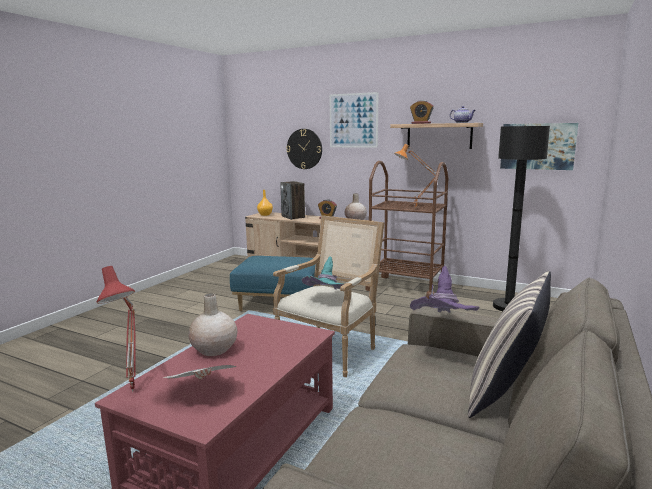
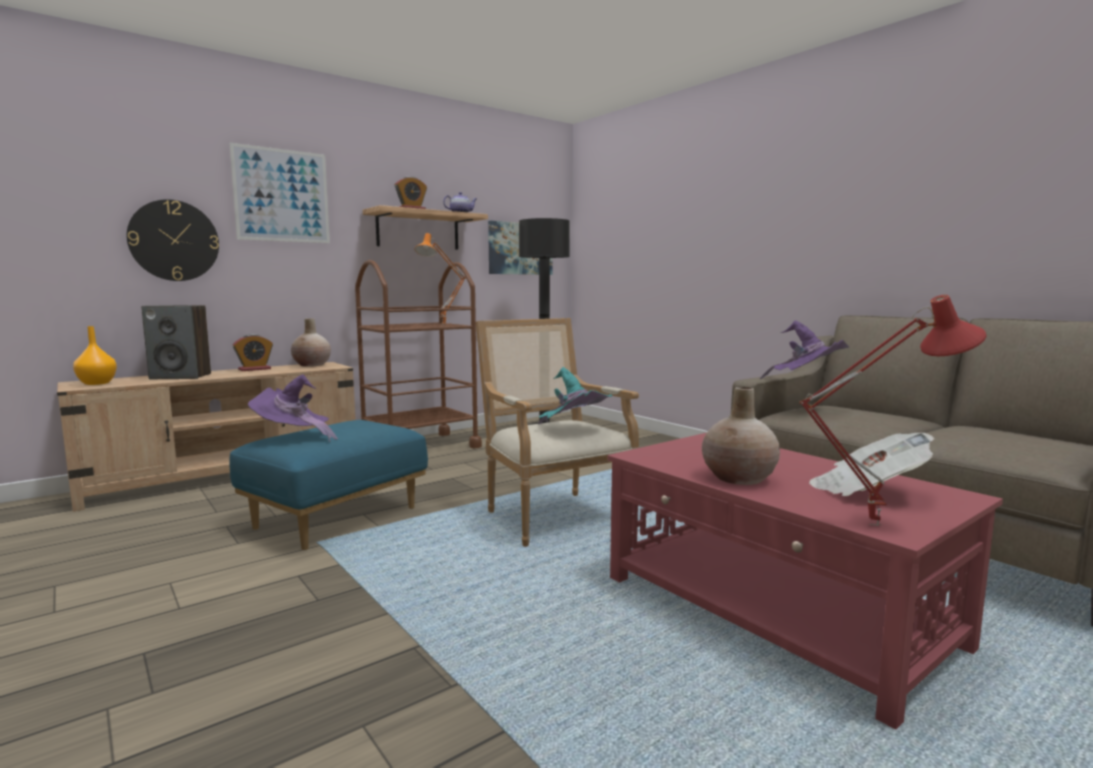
camera: 65 degrees left, 5 degrees down
(262, 258) = (293, 437): none -> purple hat
(506, 393) = (877, 411): pillow -> none

